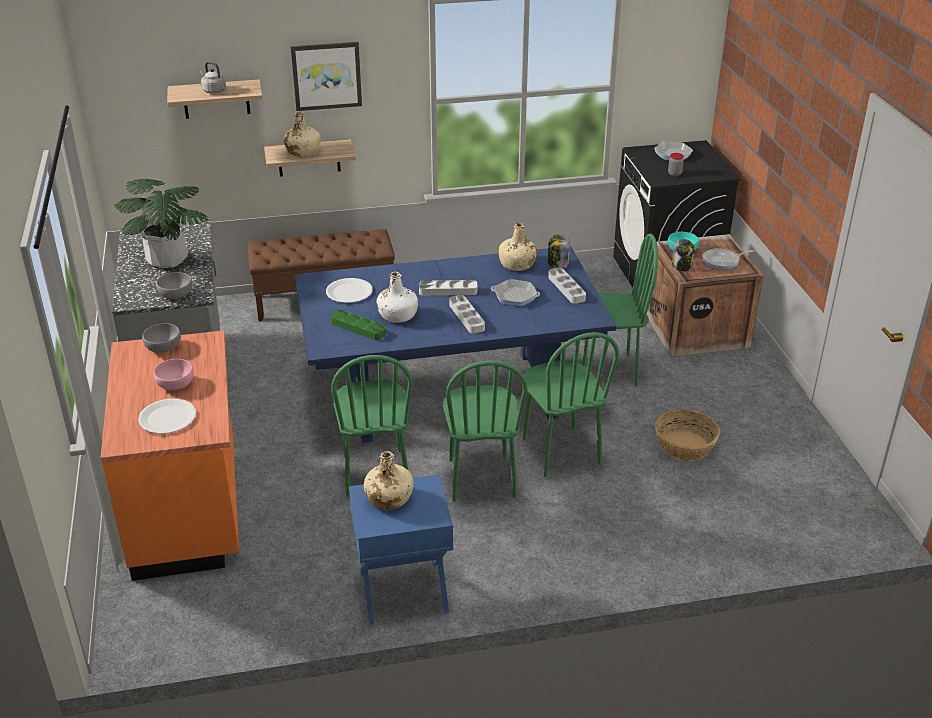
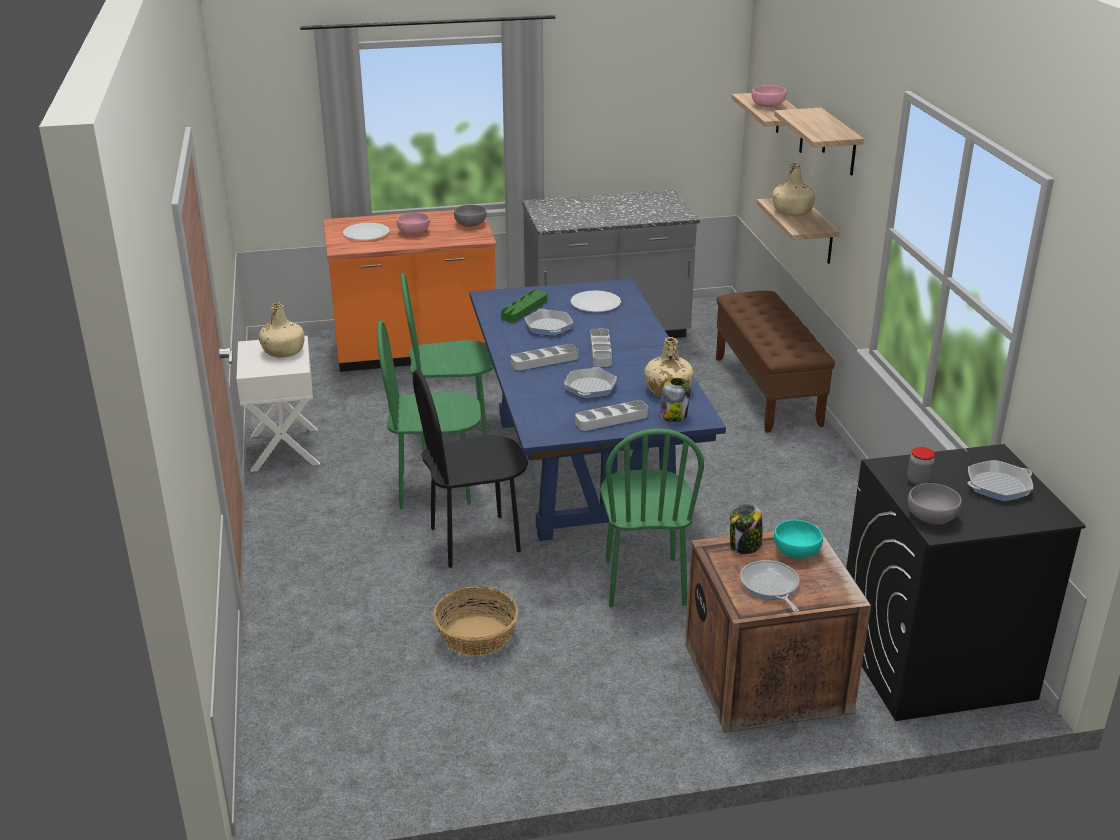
camera: 90 degrees right, 5 degrees down
(167, 260) = (612, 210): potted plant -> none
(175, 294) = (550, 217): grey bowl -> grey bowl (932, 516)
(213, 91) = (768, 105): grey kettle -> pink bowl
(326, 75) = (839, 143): picture -> shelf
(398, 315) = (548, 327): white bottle -> frying pan
(403, 592) = (283, 449): blue nightstand -> white nightstand
(560, 451) = (475, 540): green chair -> black chair

